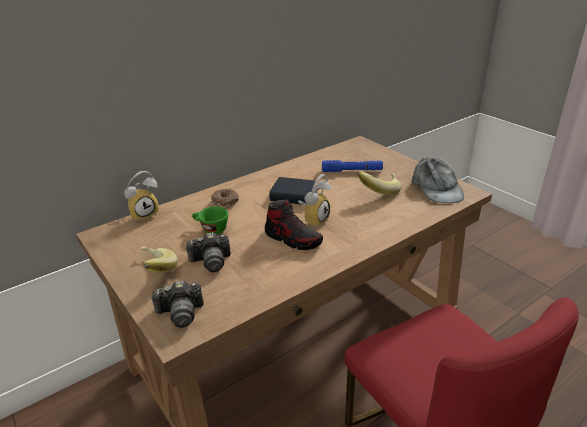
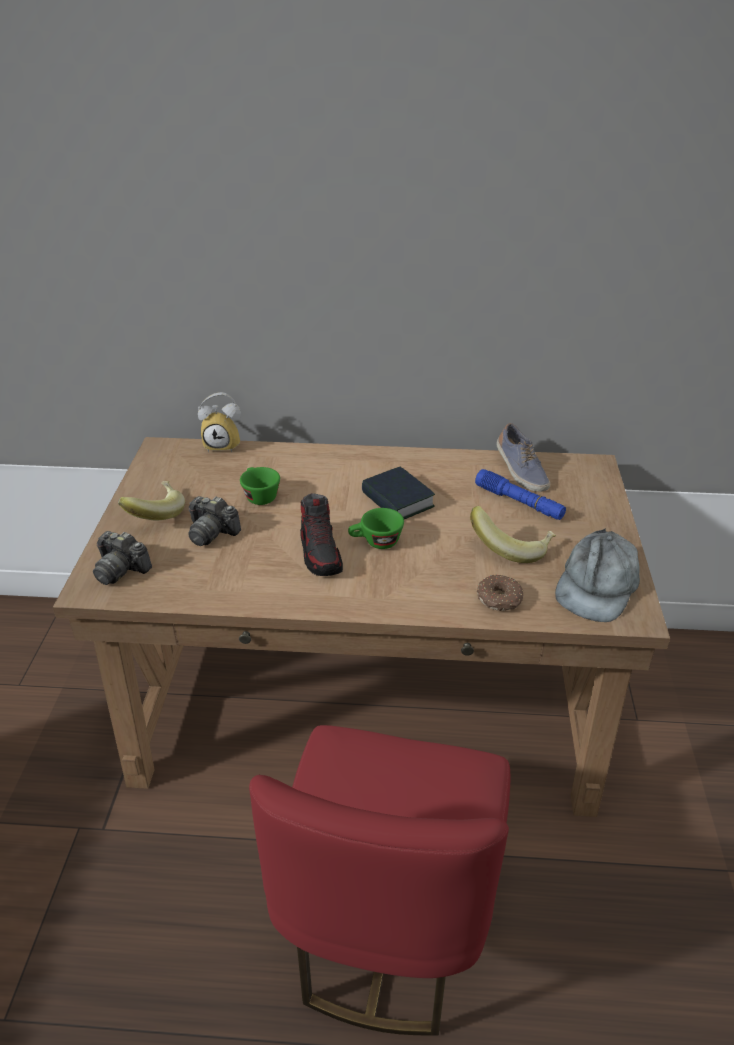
camera: 40 degrees right, 5 degrees up
(226, 202) = (316, 470): donut -> donut (499, 599)
(314, 219) = (376, 542): alarm clock -> green cup
(331, 158) = (520, 471): none -> shoe

